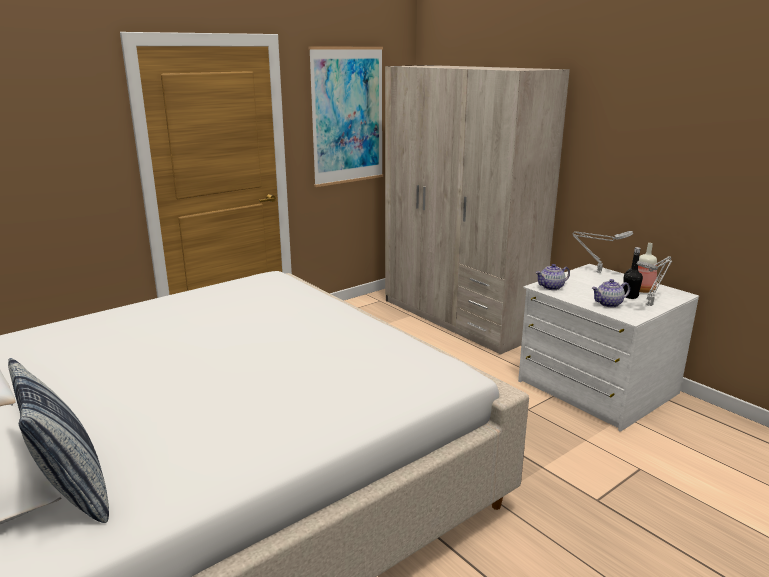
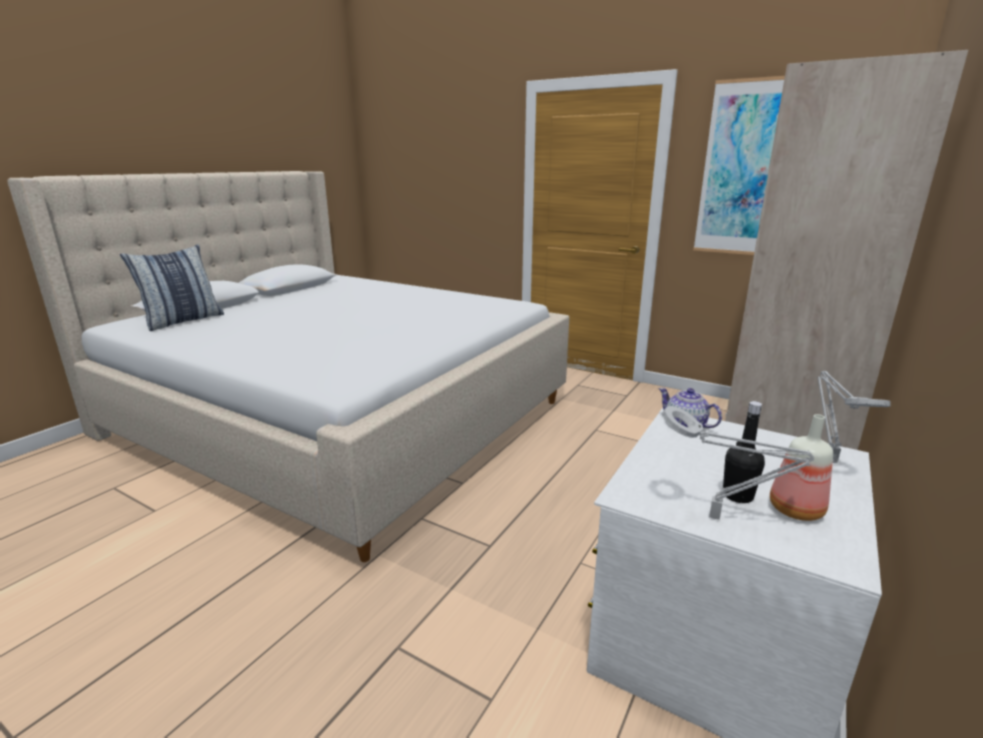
camera: 70 degrees right, 0 degrees up
(608, 304) = (669, 474): teapot -> none

